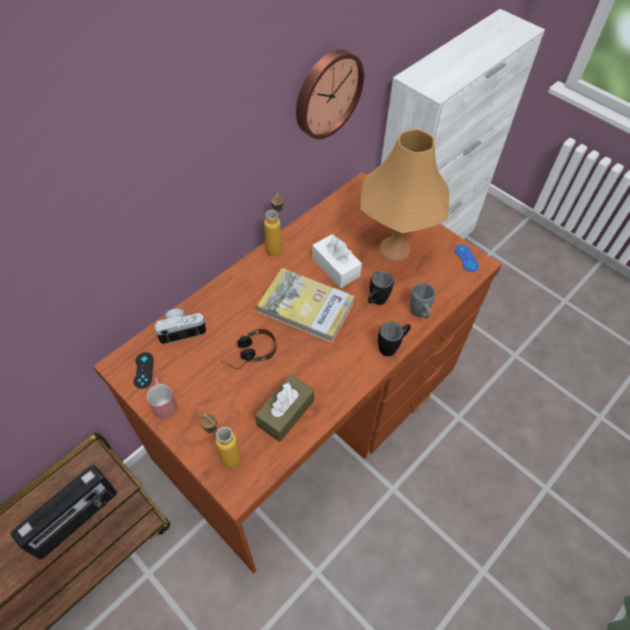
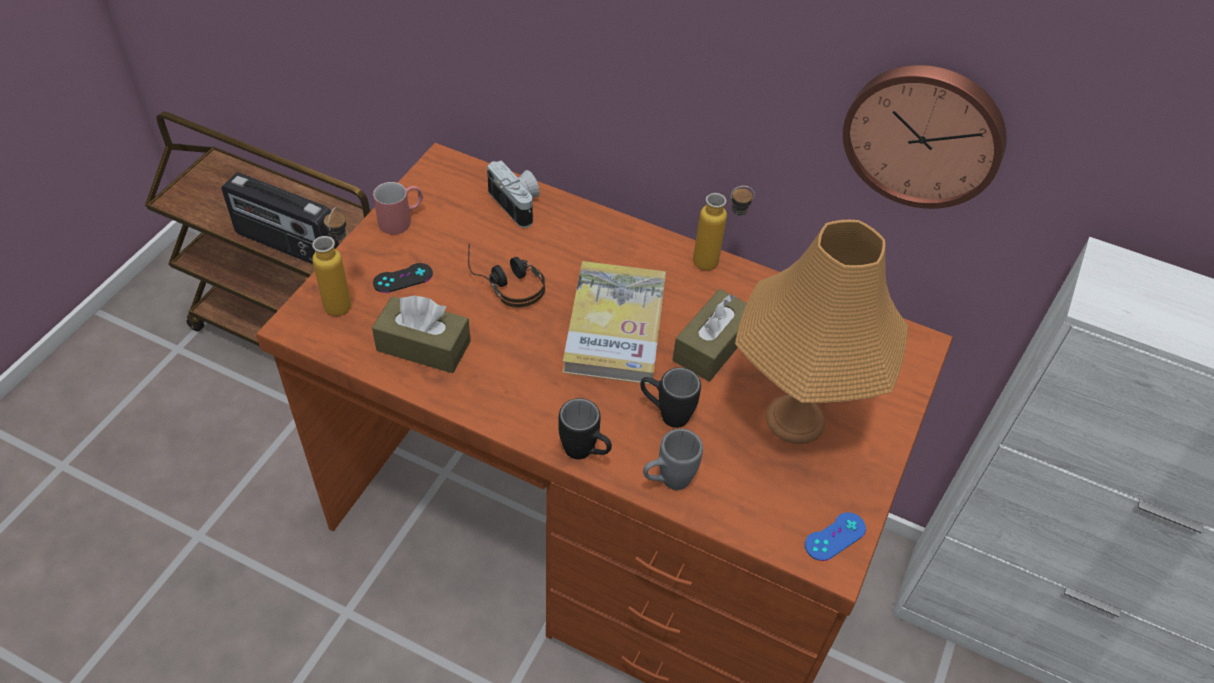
camera: 70 degrees right, 5 degrees down
(143, 370) = (443, 187): black game controller -> black game controller (403, 278)
(335, 267) = (712, 346): white tissue box -> brown tissue box

